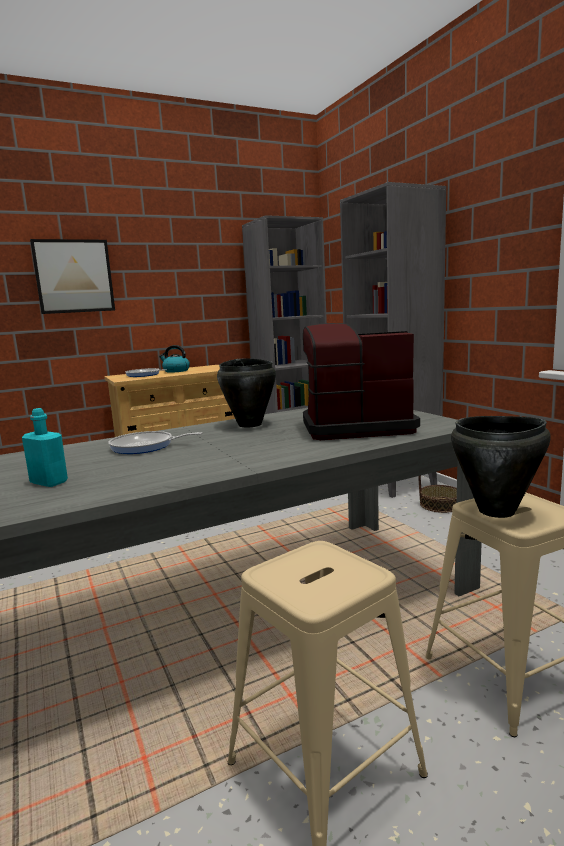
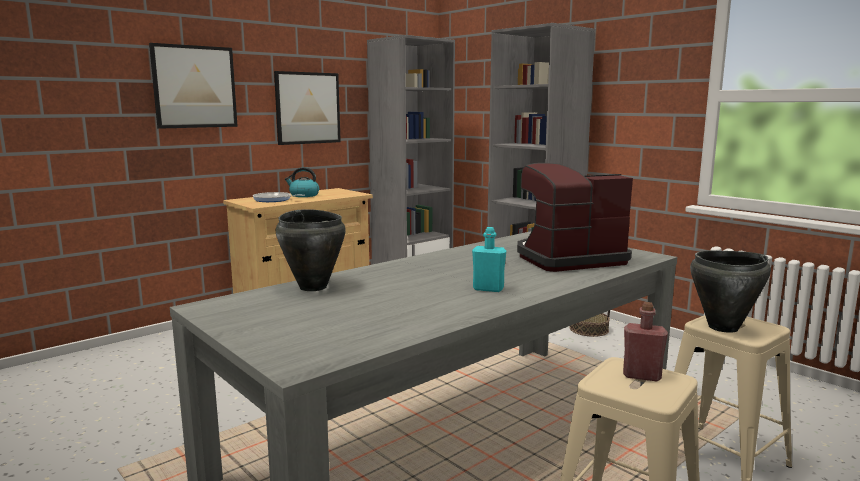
camera: 15 degrees left, 0 degrees up
(49, 482) = (352, 317): turquoise bottle -> turquoise bottle (488, 289)
(145, 446) = (392, 280): frying pan -> none
(184, 291) = (307, 108): none -> picture
(250, 424) = (463, 256): black cooking pot -> black cooking pot (313, 287)
(330, 566) = (641, 375): none -> red bottle

